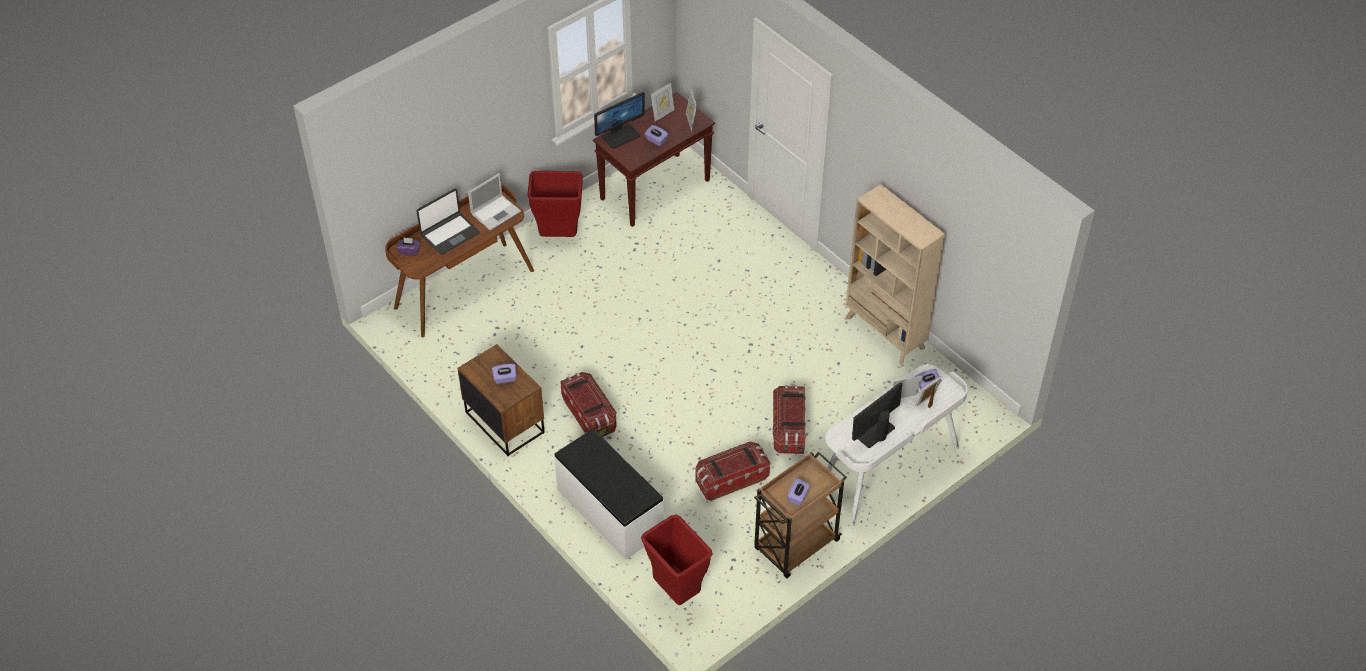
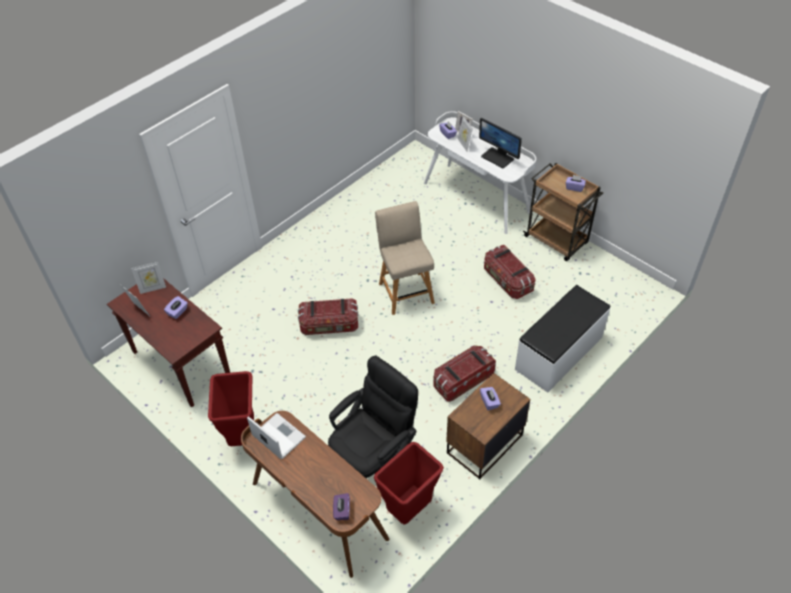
camera: 95 degrees left, 0 degrees up
(449, 234) = (313, 475): laptop -> none
(506, 332) = (373, 462): none -> black office chair
(620, 135) = (168, 341): monitor -> none
(675, 592) = (620, 303): red trash can -> red trash can (409, 511)
(728, 377) = (405, 291): none -> beige chair
(789, 429) = (451, 251): storage box -> storage box (329, 325)
(885, 333) = (347, 204): beige bookcase -> none

